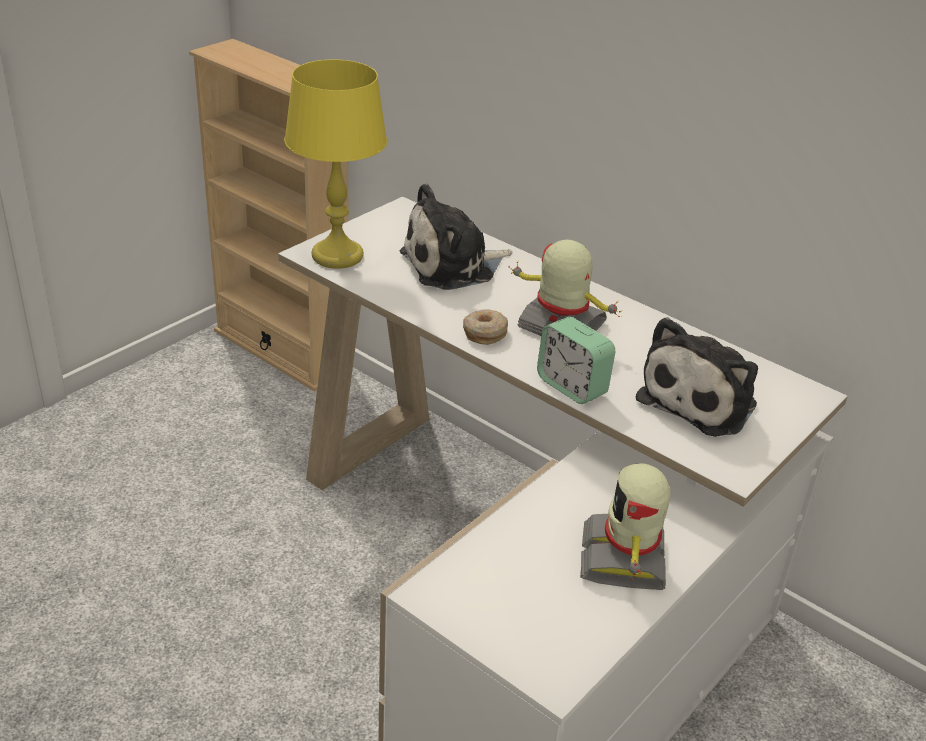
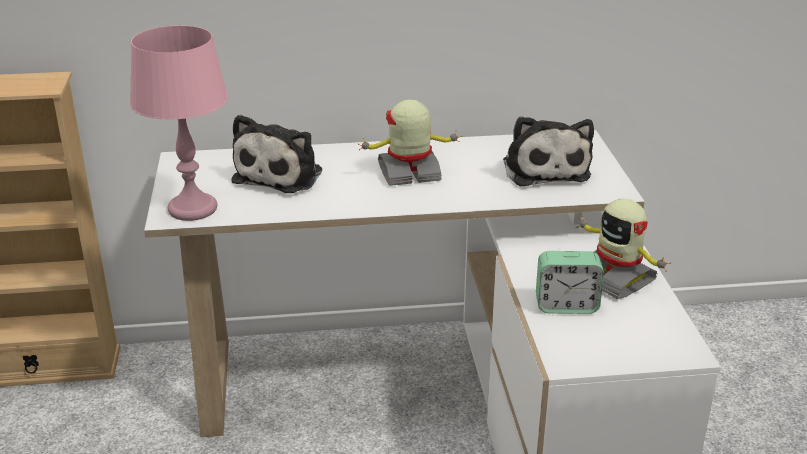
camera: 45 degrees left, 5 degrees down
(336, 256) = (192, 209): yellow table lamp -> pink table lamp
(484, 333) = (376, 200): donut -> none
(572, 386) = (475, 199): alarm clock -> alarm clock (566, 305)

